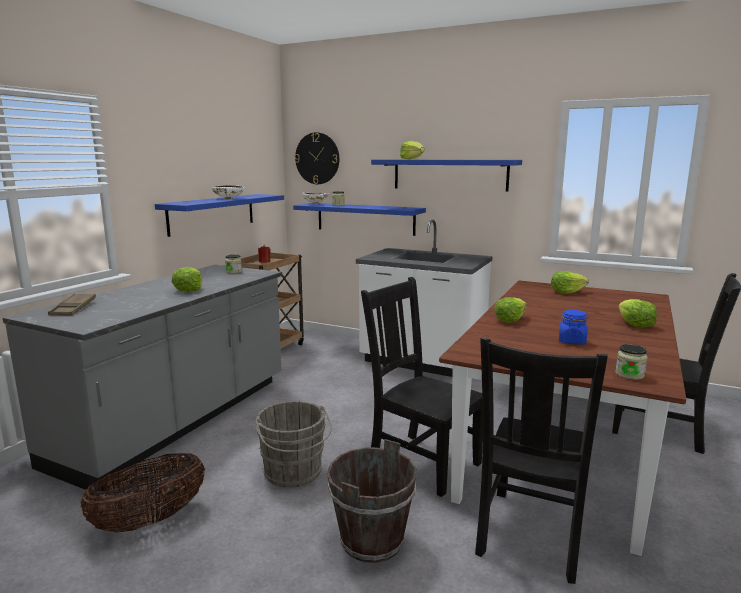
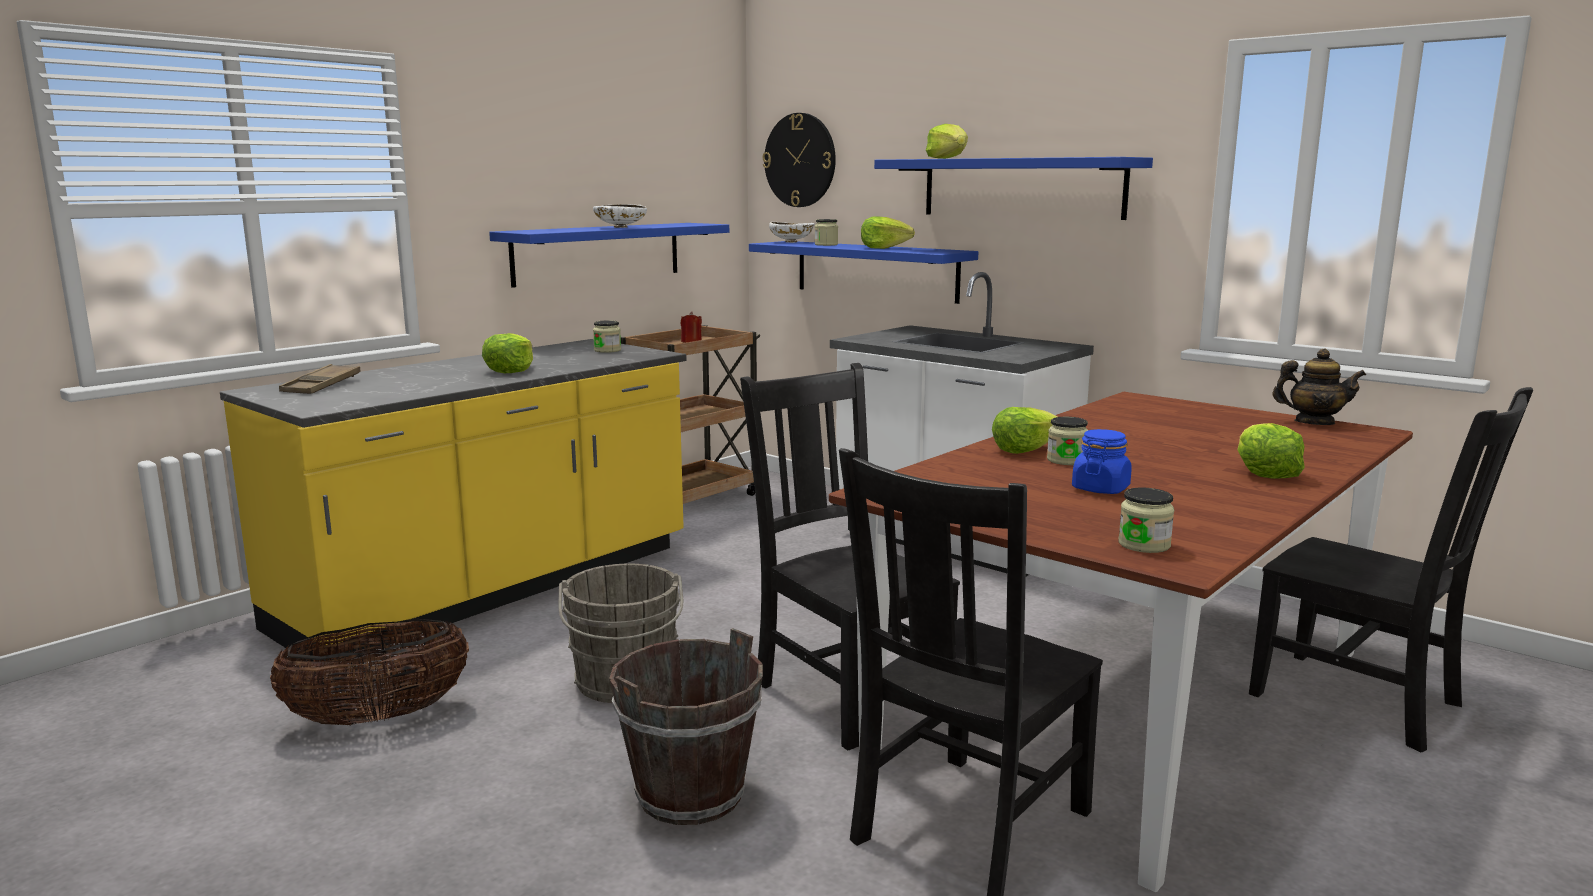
camera: 15 degrees right, 0 degrees up
(178, 420) = (492, 588): grey counter -> yellow counter
(537, 325) = (1066, 460): none -> jar
(566, 292) = (1196, 414): lettuce -> lettuce (884, 248)
(623, 293) = (1314, 422): none -> teapot

